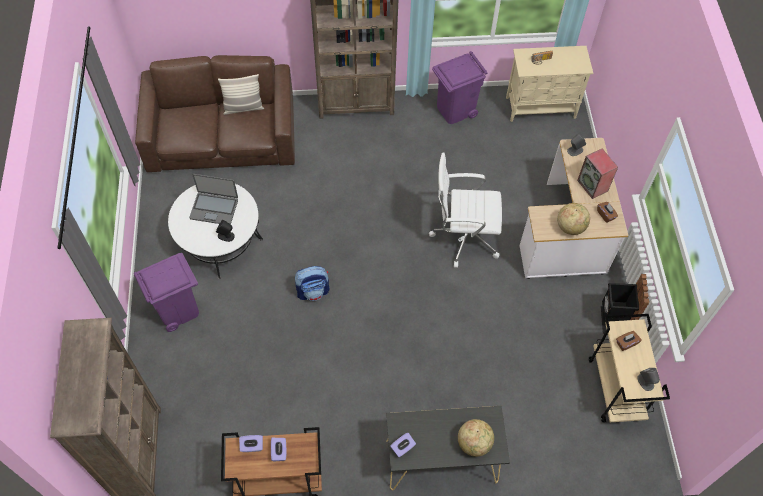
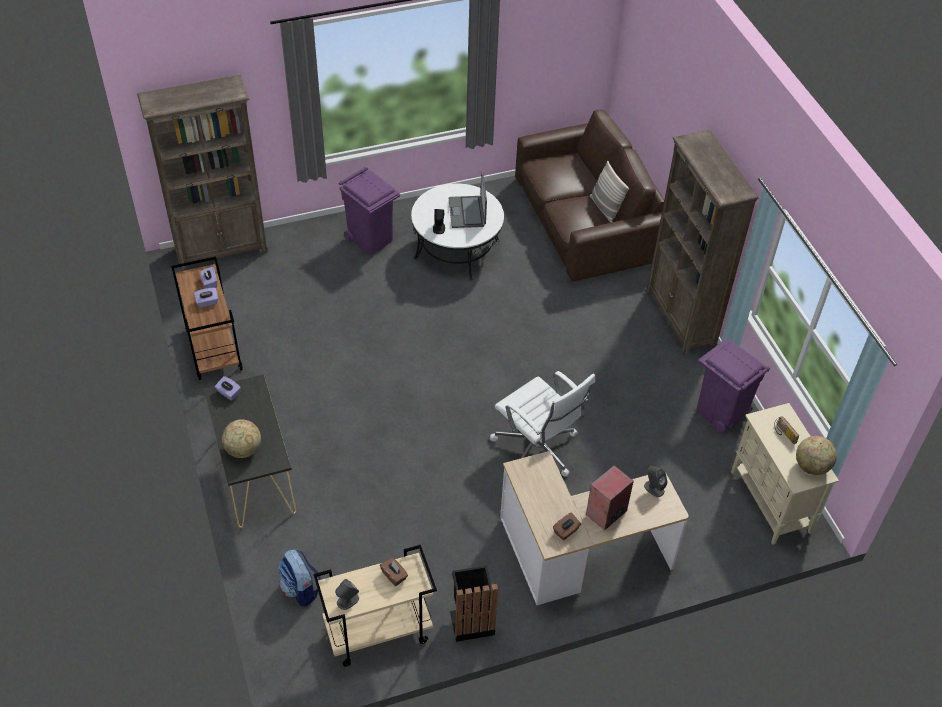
camera: 75 degrees right, 10 degrees down
(313, 291) = (422, 332): backpack -> backpack (301, 589)
(463, 236) = (537, 450): white office chair -> white office chair turned 150 degrees clockwise
(570, 227) = (535, 496): globe -> globe (812, 466)

